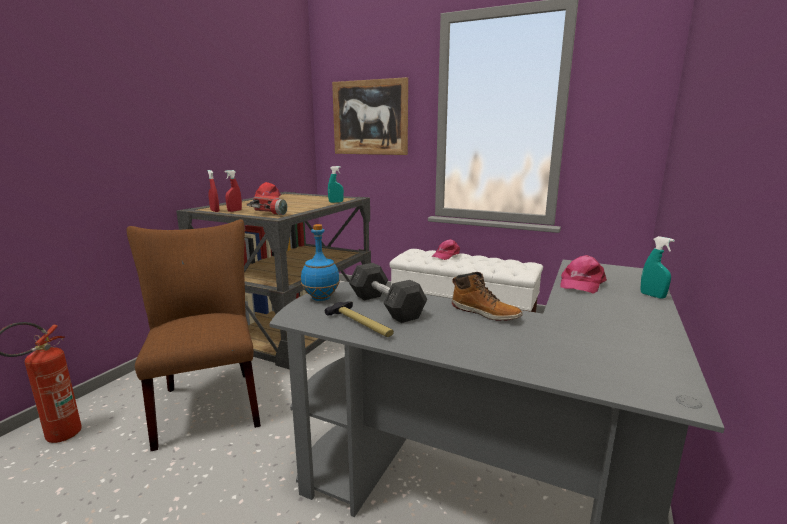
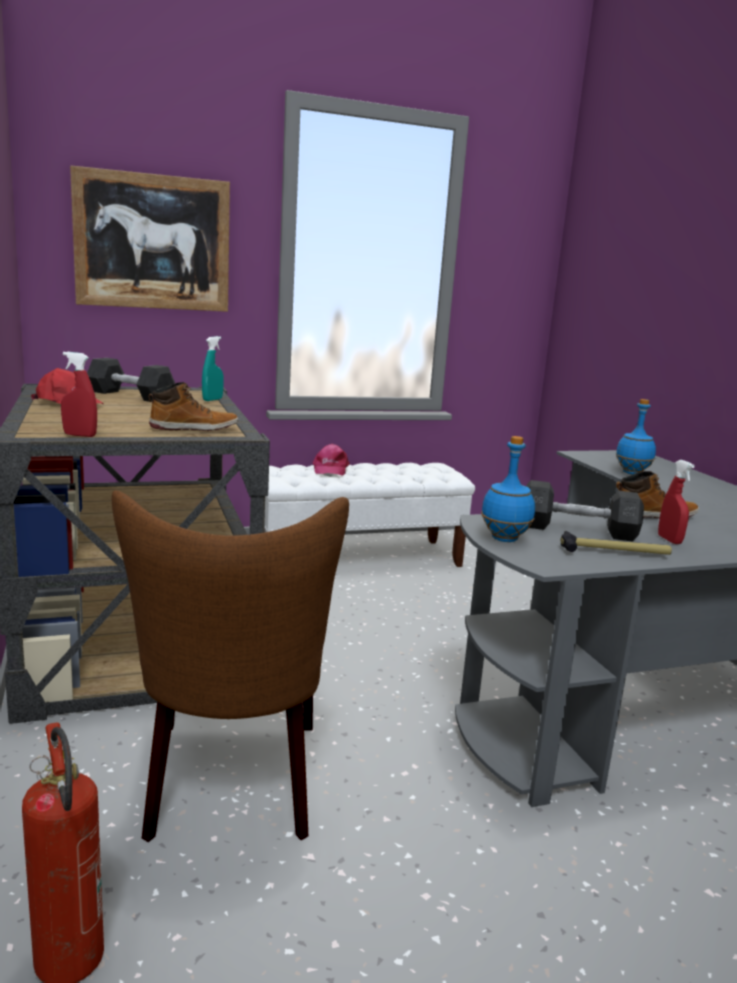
camera: 45 degrees left, 0 degrees up
(208, 402) = (232, 786): brown chair -> brown chair turned 120 degrees counterclockwise
(234, 211) = (117, 431): red spray bottle -> red spray bottle (669, 540)
(270, 212) = (194, 428): flashlight -> boot
(307, 198) = (130, 396): none -> grey dumbbell
(581, 283) = (632, 473): pink cap -> blue bottle
(652, 296) = (693, 474): turquoise spray bottle -> none

